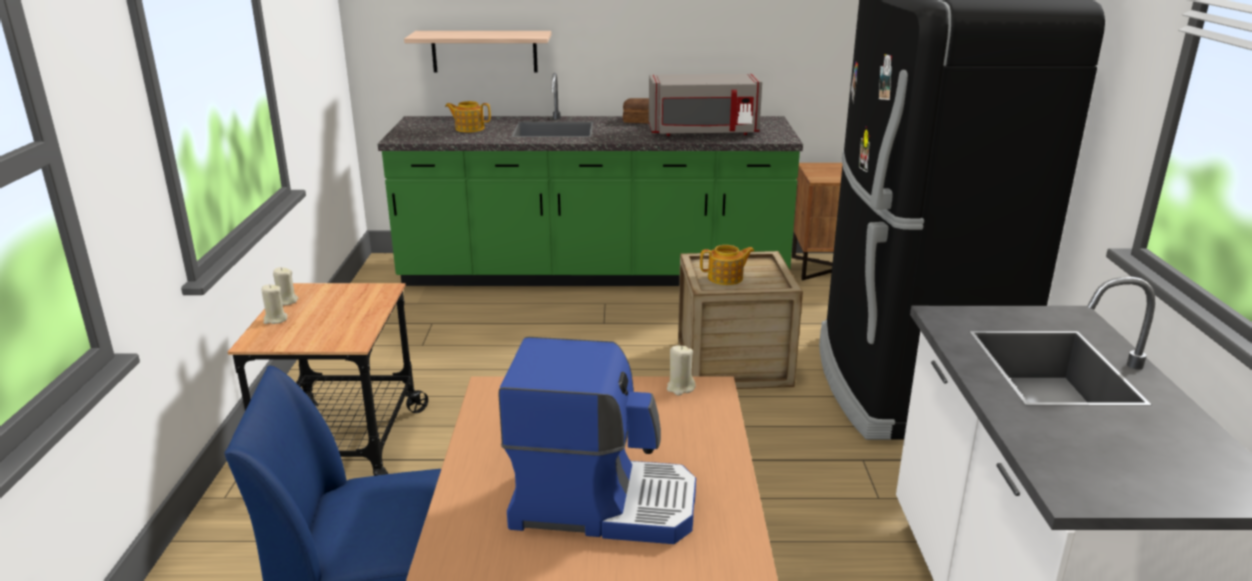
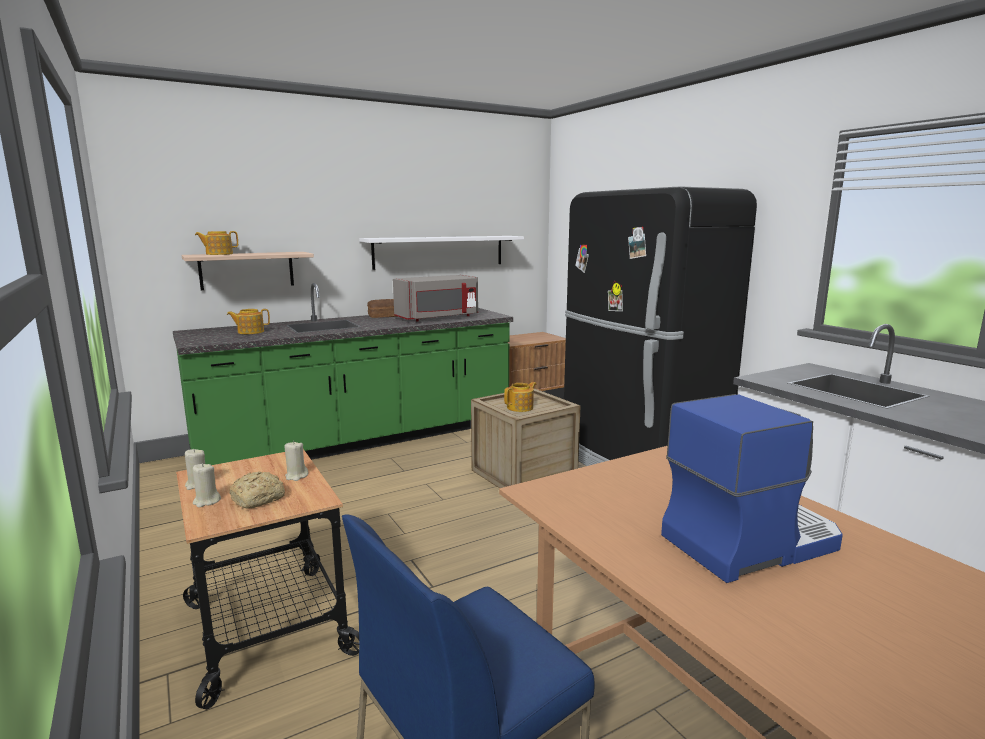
camera: 30 degrees left, 10 degrees down
(313, 328) = (259, 499): none -> bread
(449, 32) = (218, 254): none -> teapot
(680, 388) = (659, 457): beige candle -> beige candle (296, 476)
(737, 36) = (439, 251): none -> white shelf

